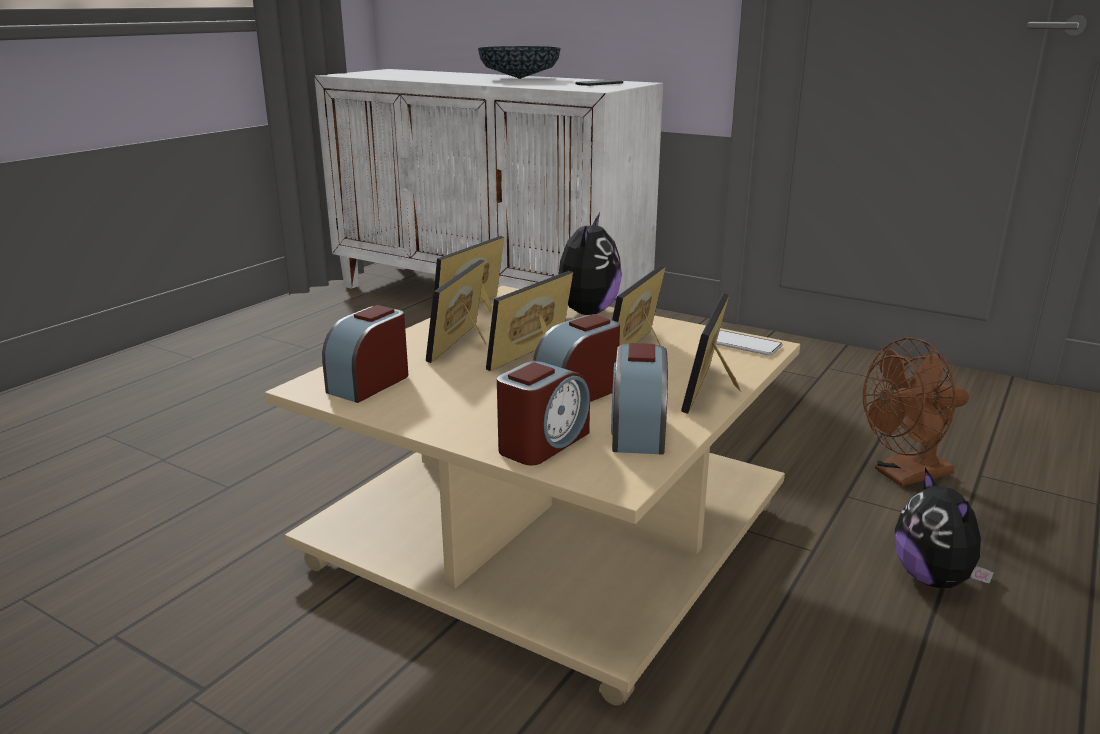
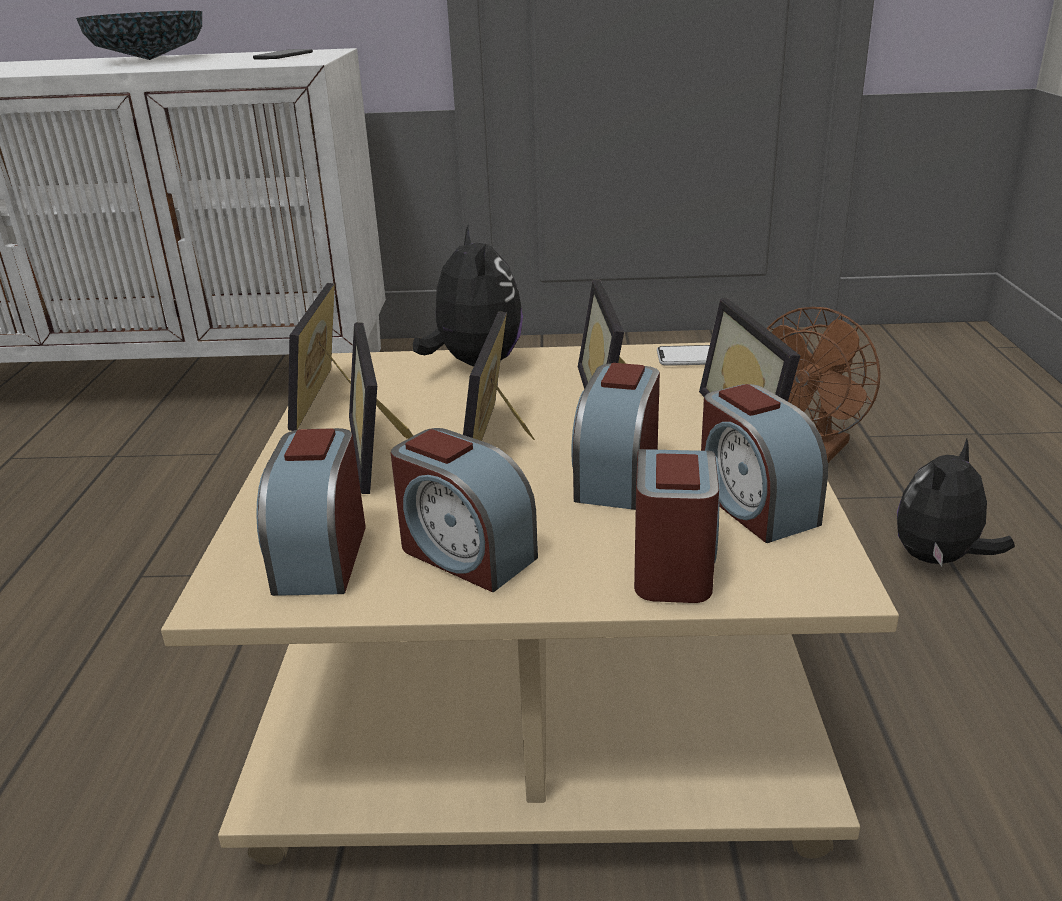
camera: 30 degrees left, 5 degrees up
(439, 404) = (465, 553): none -> alarm clock
(934, 579) = (939, 559): plush toy -> plush toy turned 90 degrees clockwise

